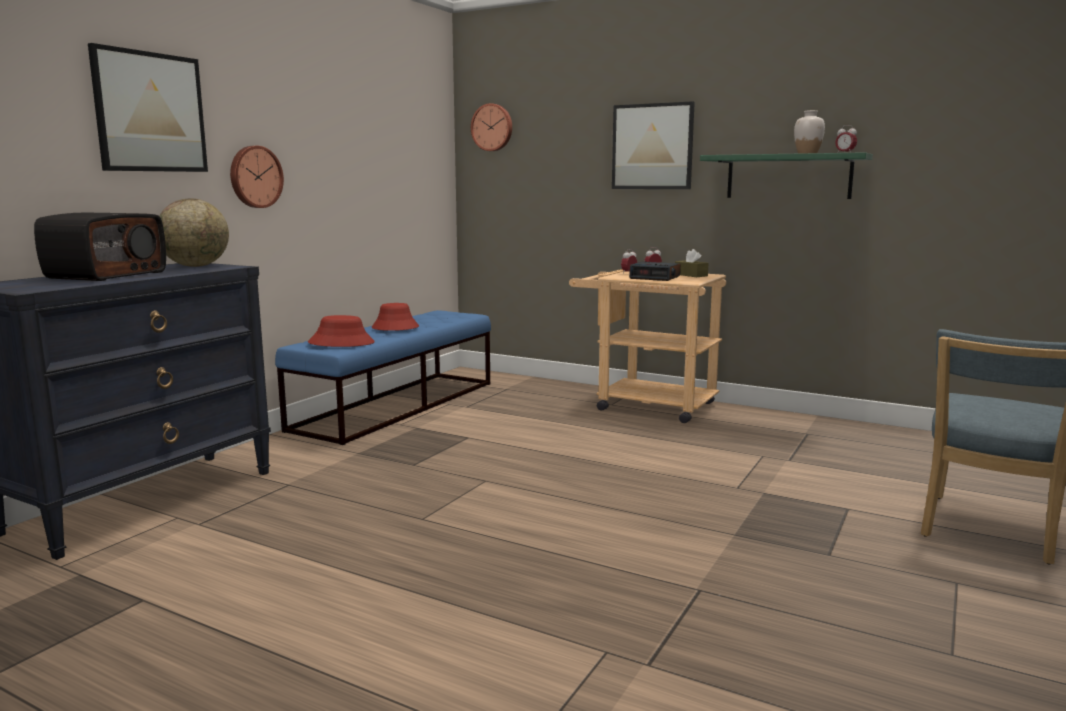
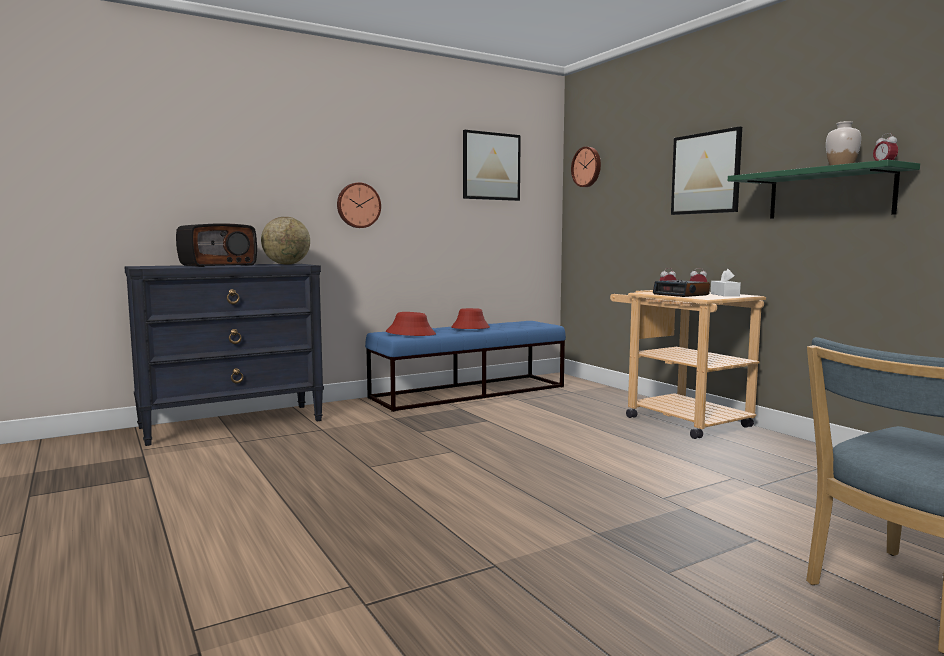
camera: 30 degrees right, 5 degrees down
(150, 112) = (275, 159): picture -> picture (491, 166)
(690, 275) = (724, 295): brown tissue box -> white tissue box

